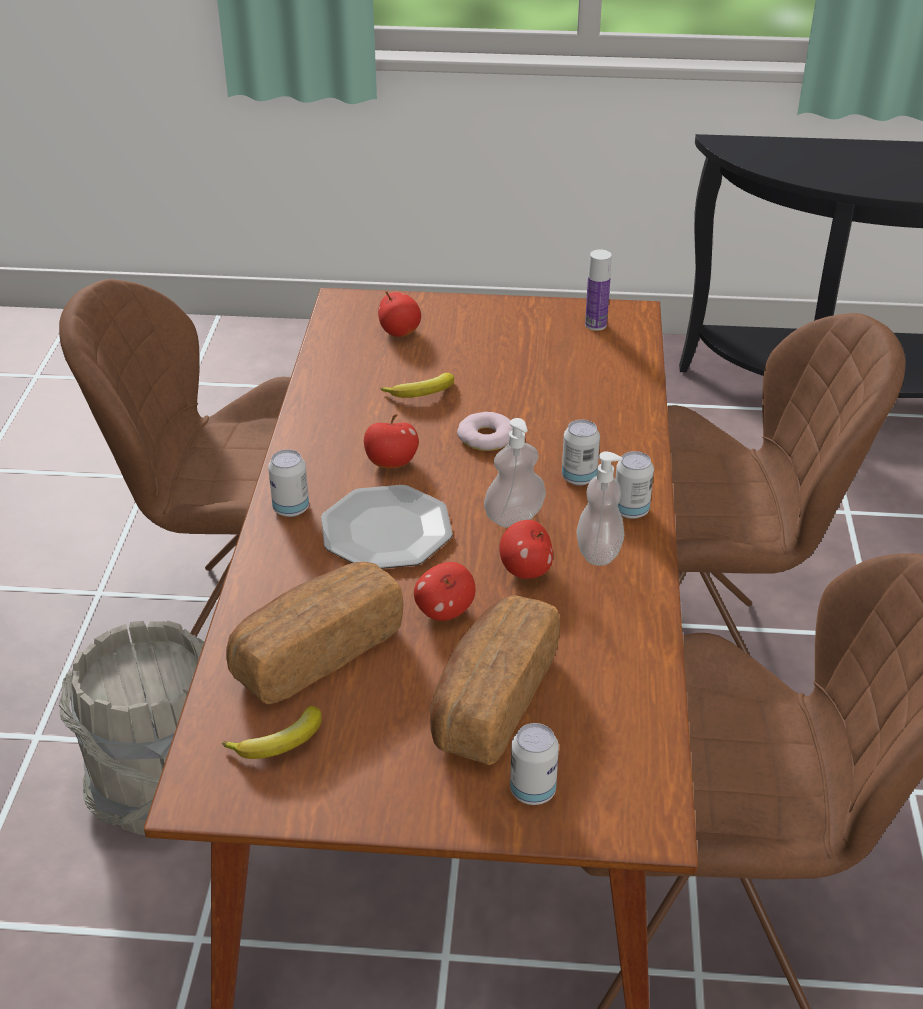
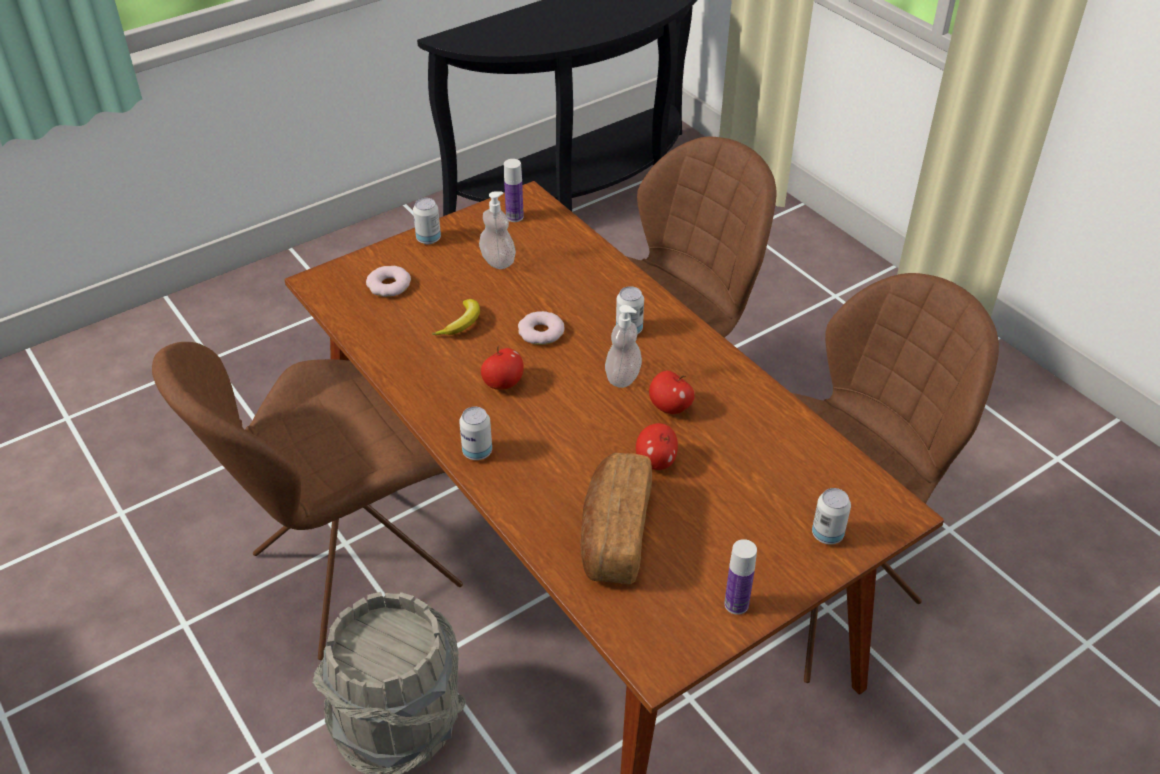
camera: 40 degrees left, 5 degrees up
(280, 743) = (664, 602): banana -> none
(346, 793) = (736, 604): none -> bottle
(386, 530) = (557, 430): plate -> none
(399, 332) = (389, 285): apple -> donut
(491, 701) = (746, 498): bread -> none
(598, 552) = (696, 372): soap dispenser -> soap dispenser (498, 261)
(630, 510) = (682, 335): can -> can (428, 239)

